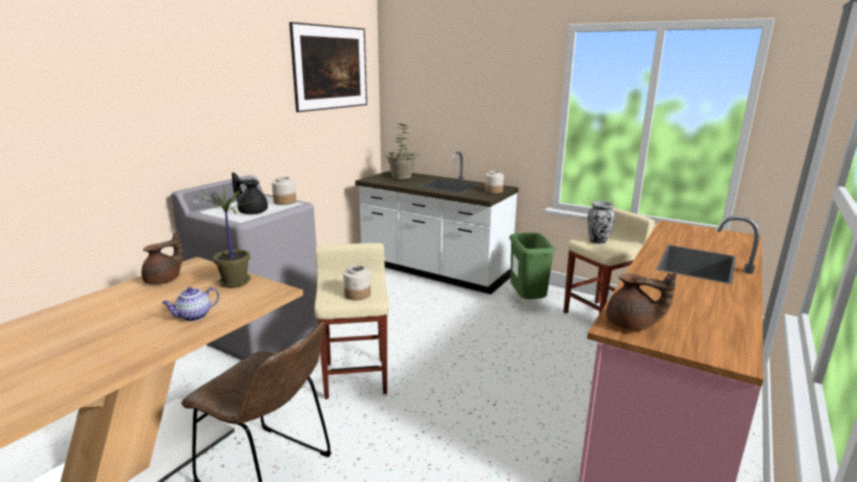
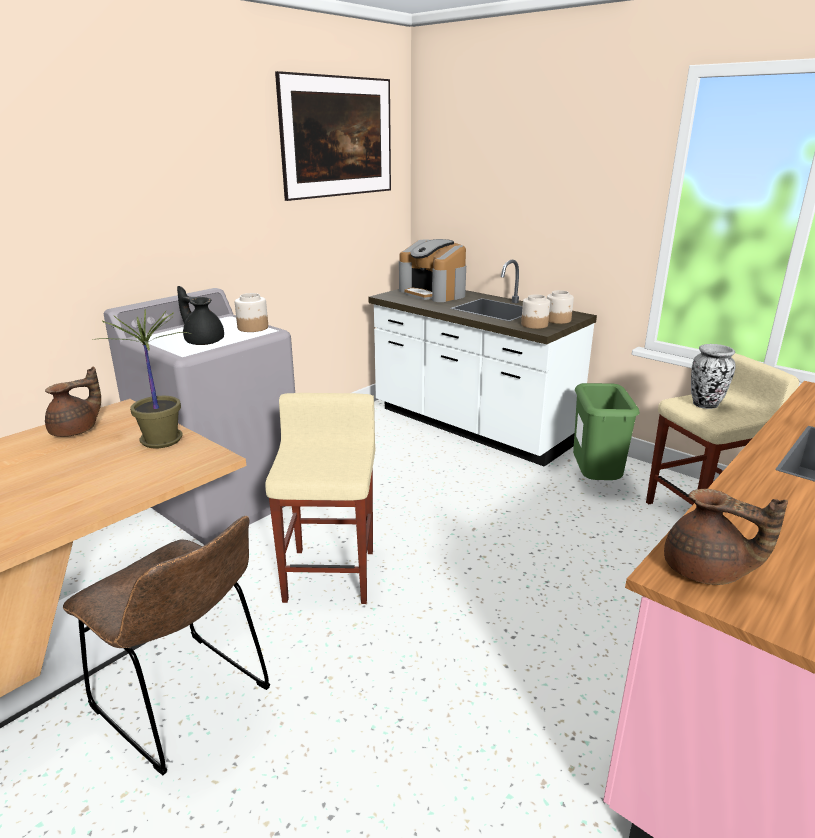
camera: 10 degrees right, 5 degrees up
(193, 316) = (89, 489): teapot -> none
(357, 295) = (328, 467): jar -> jar (534, 325)
(401, 177) = (433, 293): potted plant -> coffee machine

